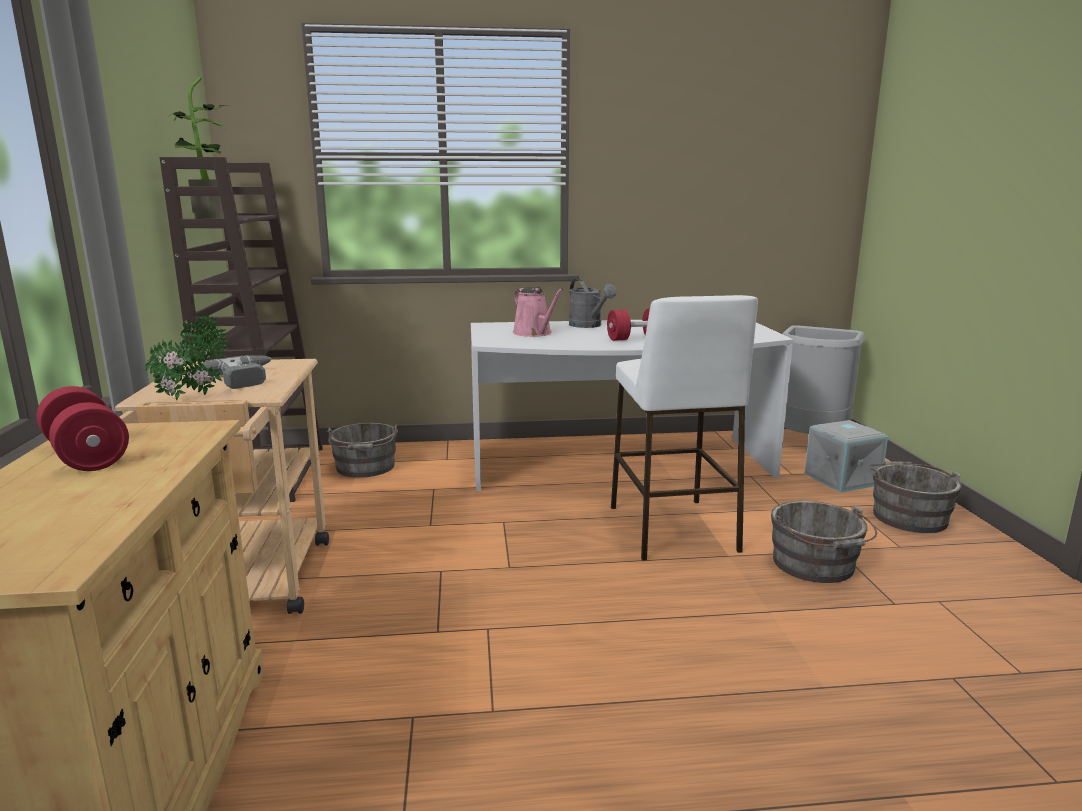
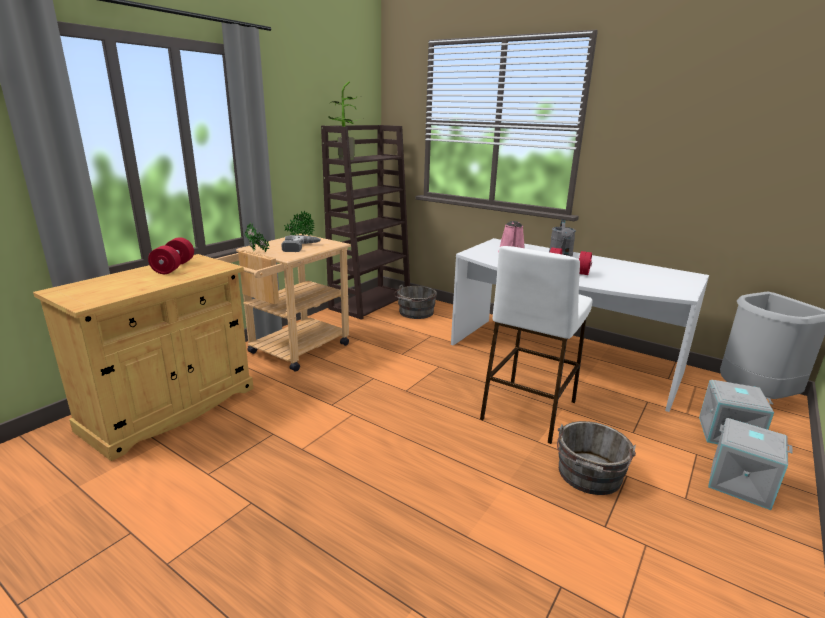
camera: 40 degrees right, 5 degrees up
(907, 516) = (739, 483): grey bucket -> grey storage box

